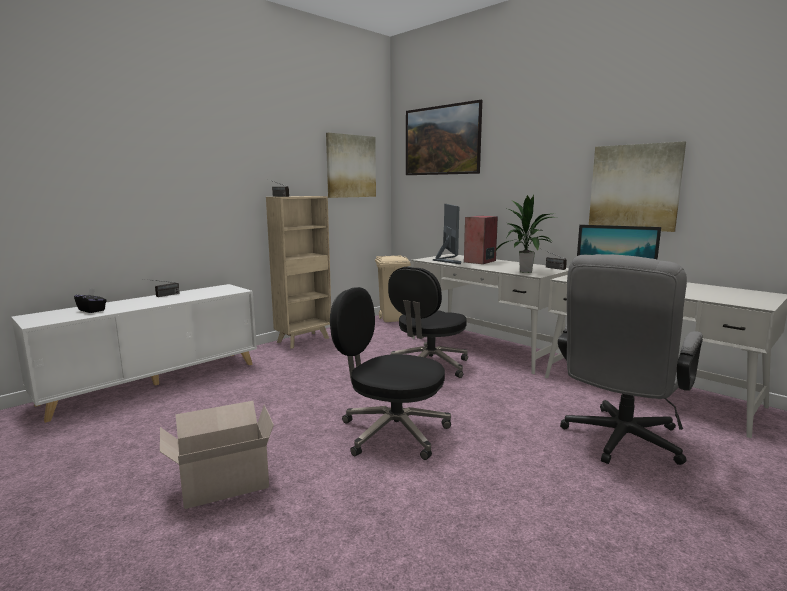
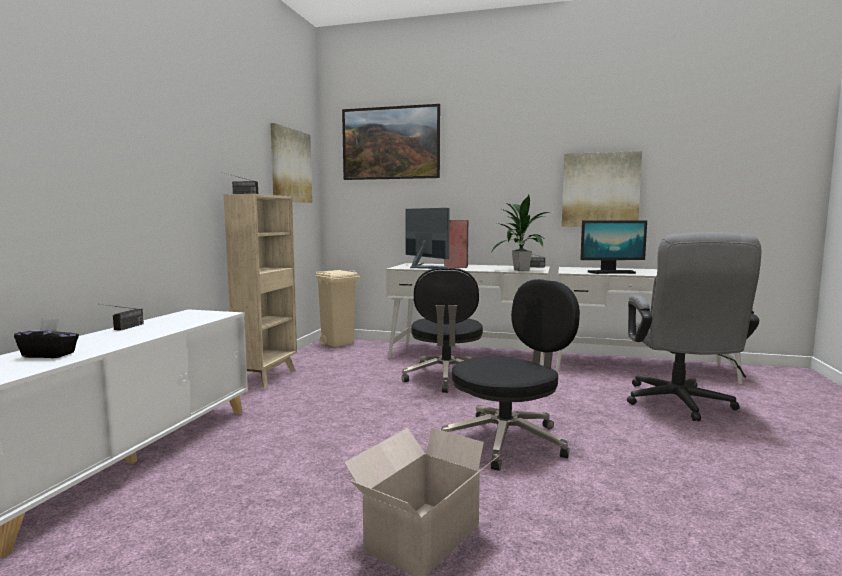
camera: 30 degrees left, 5 degrees down
(391, 432) = (508, 441): black office chair -> black office chair turned 150 degrees clockwise

